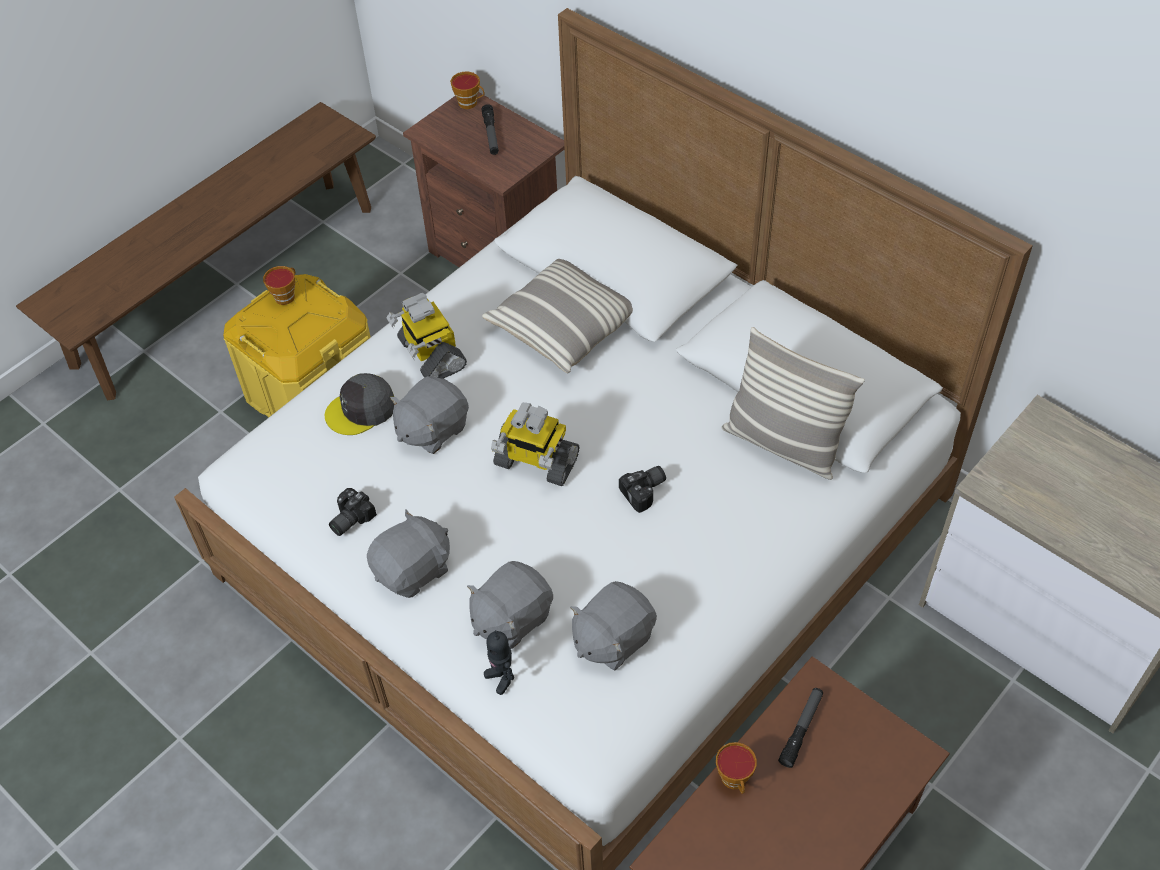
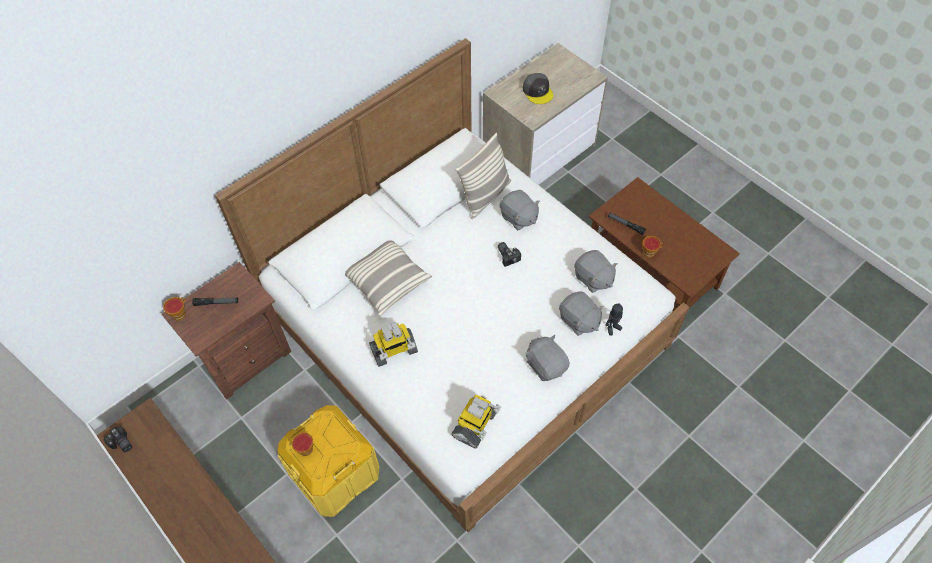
camera: 85 degrees left, 5 degrees up
(349, 519) = (509, 397): camera -> camera (121, 444)
(361, 410) = (430, 389): grey cap -> grey cap (537, 91)
(432, 429) = (451, 352): grey plush toy -> grey plush toy (518, 217)
(535, 462) = (482, 302): toy robot -> toy robot (475, 425)

